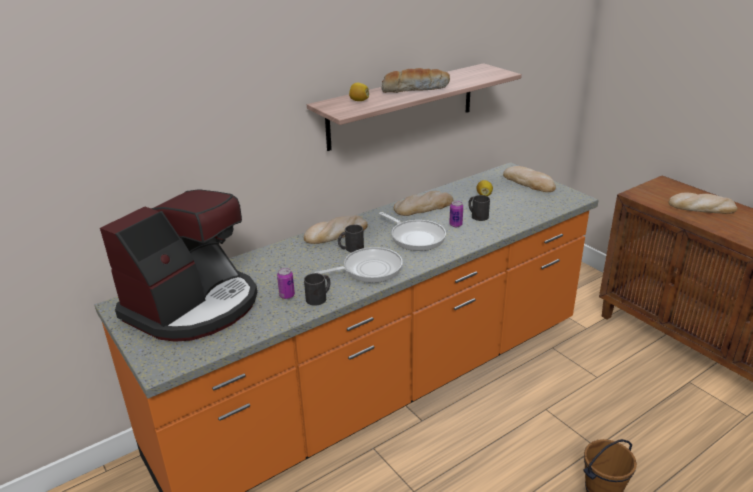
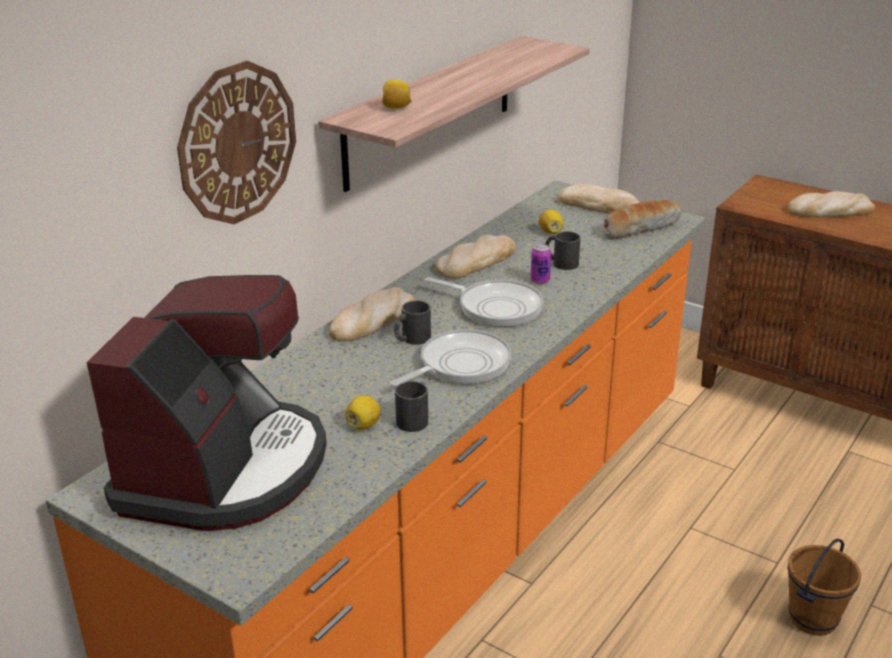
camera: 20 degrees left, 0 degrees up
(242, 112) = (237, 143): none -> wall clock
(287, 295) = (363, 425): can -> lemon
(415, 89) = (461, 82): bread -> bread (640, 228)

